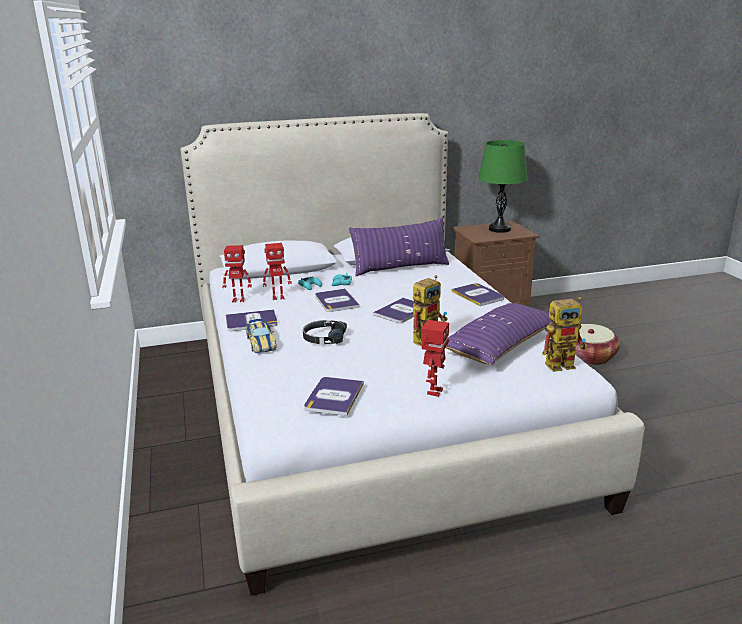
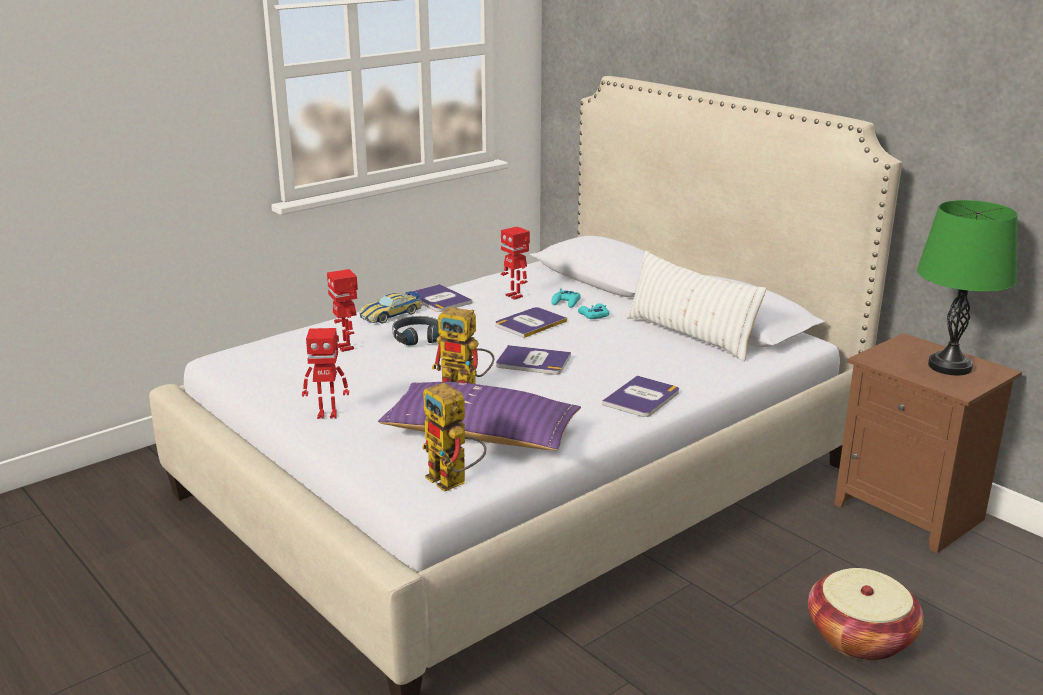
camera: 65 degrees right, 0 degrees up
(238, 300) = (490, 282): toy robot -> toy robot (346, 347)
(334, 397) = (284, 368): book -> none
(400, 268) = (689, 335): purple pillow -> white pillow

